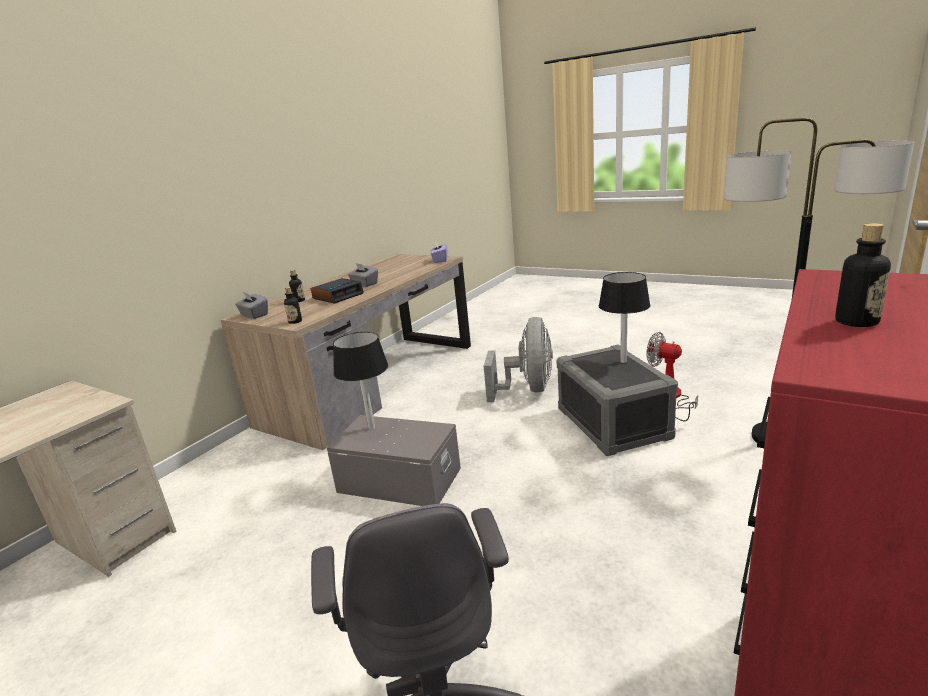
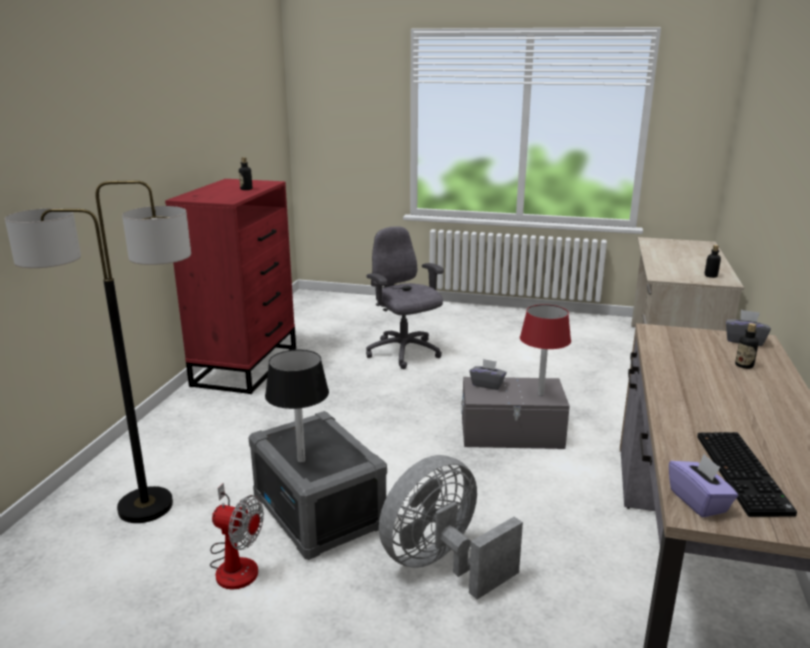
camera: 160 degrees right, 0 degrees up
(295, 321) = (663, 333): bottle -> bottle (710, 276)
(338, 296) = (701, 375): alarm clock -> none
(364, 284) = (715, 404): grey tissue box -> grey tissue box (487, 384)
(372, 428) = (540, 394): black table lamp -> red table lamp
(407, 265) = (744, 474): none -> keyboard
(528, 390) = (442, 564): grey fan -> grey fan turned 60 degrees clockwise

